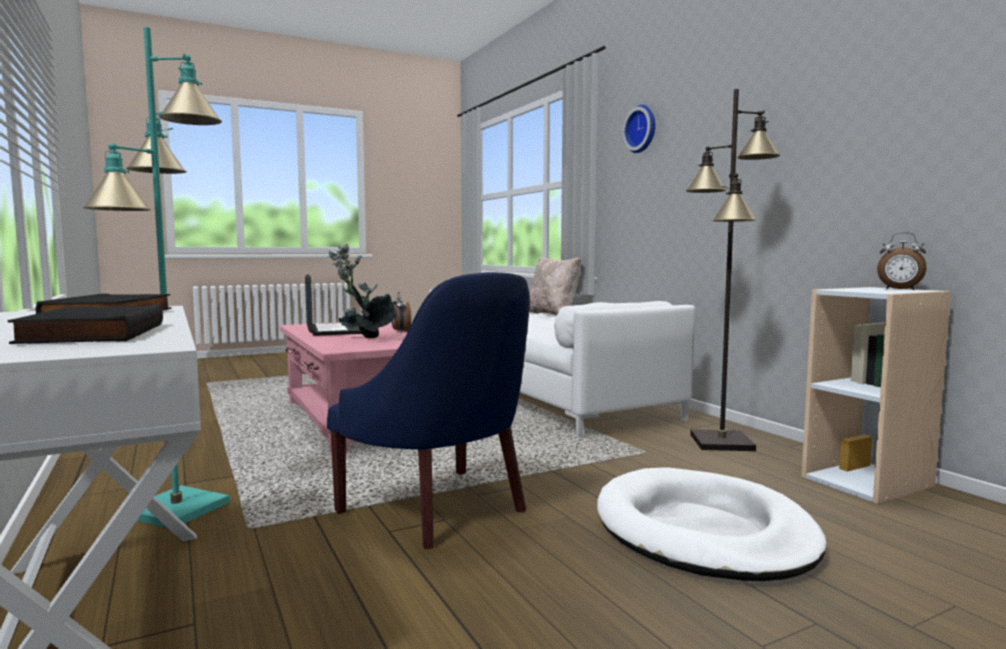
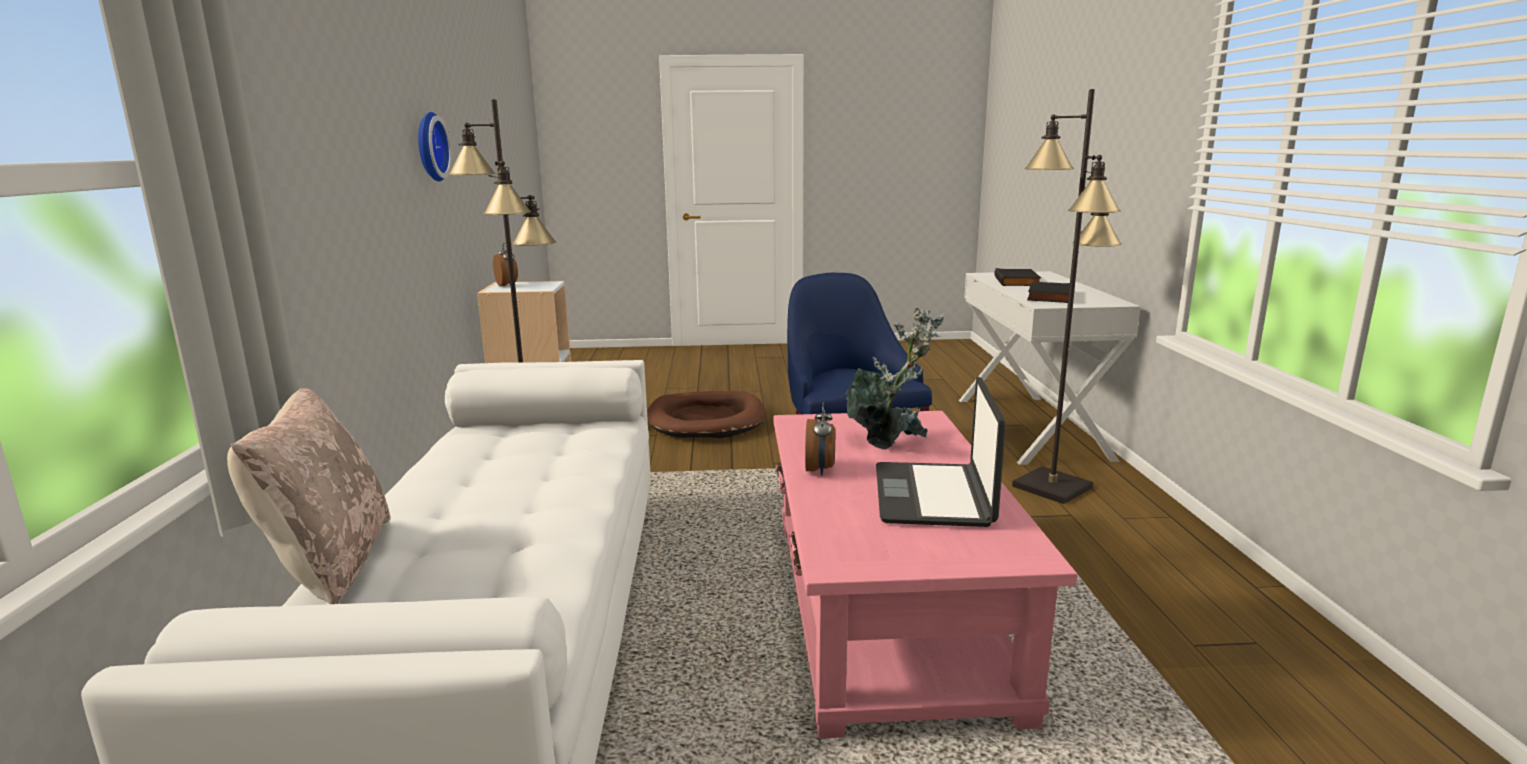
camera: 155 degrees left, 10 degrees up
(176, 510) = (1051, 486): turquoise floor lamp -> black floor lamp
(642, 129) = (268, 72): wall clock -> wall clock (428, 147)
(703, 531) = (706, 420): white dog bed -> brown dog bed

